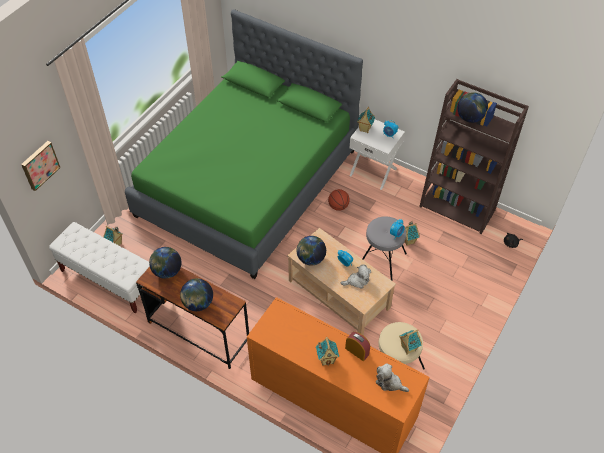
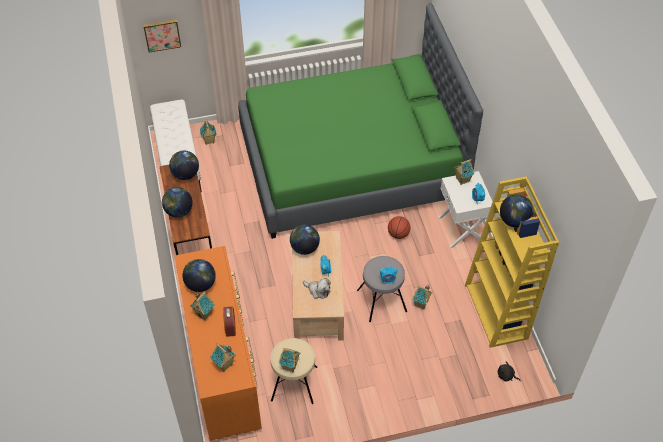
camera: 45 degrees right, 0 degrees up
(295, 340) = (200, 284): none -> globe
(389, 383) = (224, 365): plush toy -> toy house
(458, 208) = (497, 312): brown bookcase -> yellow bookcase

